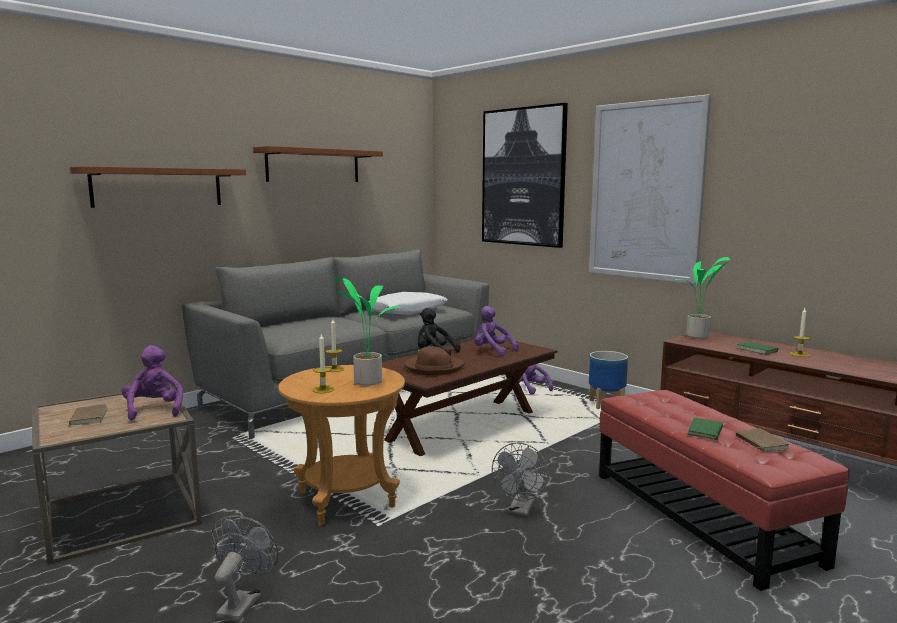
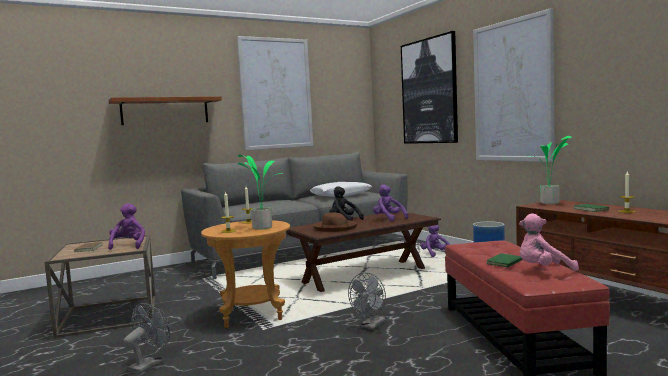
camera: 15 degrees right, 5 degrees down
(313, 165) = (276, 93): brown shelf -> picture
(759, 443) = (543, 270): brown book -> pink plush toy

